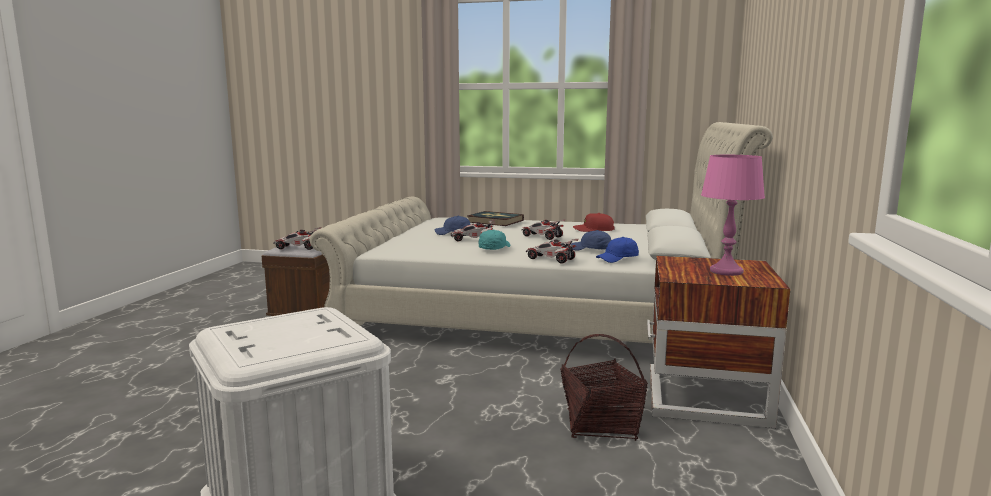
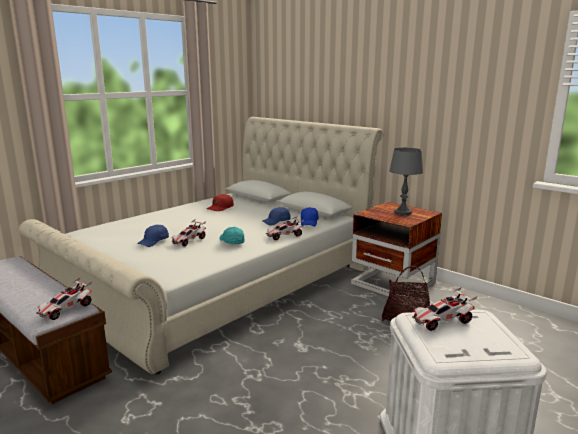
camera: 60 degrees left, 5 degrees up
(495, 221) = (144, 221): book -> none
(542, 237) = (220, 223): toy car -> toy car (442, 321)
(726, 271) = (403, 212): pink table lamp -> grey table lamp

